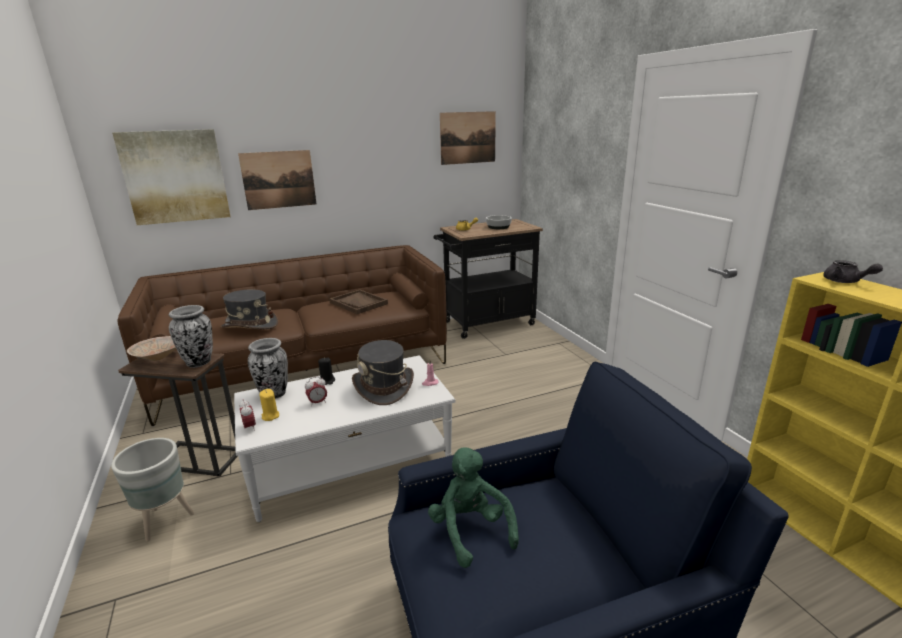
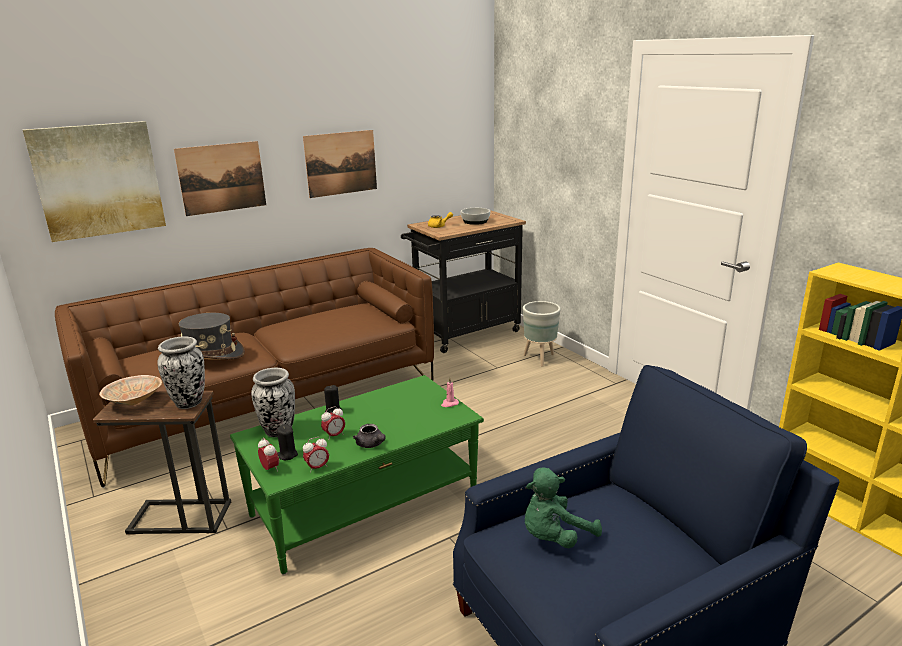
camera: 10 degrees left, 0 degrees up
(166, 521) = (173, 587): grey planter -> grey planter (540, 359)
(270, 416) = (287, 455): yellow candle -> black candle
(289, 430) = (317, 467): none -> alarm clock
(352, 465) = (366, 503): white coffee table -> green coffee table
(358, 303) = (330, 320): brown tray -> none
(384, 387) = (401, 412): grey hat -> none
(468, 138) = (435, 120): picture -> picture (341, 163)
(470, 530) = (554, 537): green plush toy -> green plush toy turned 90 degrees counterclockwise
(845, 281) = (854, 273): grey teapot -> grey teapot (371, 445)

